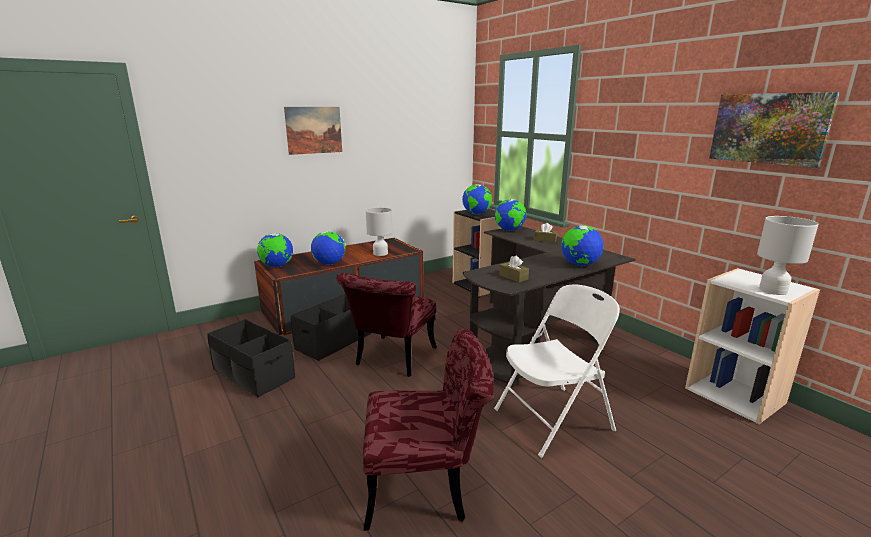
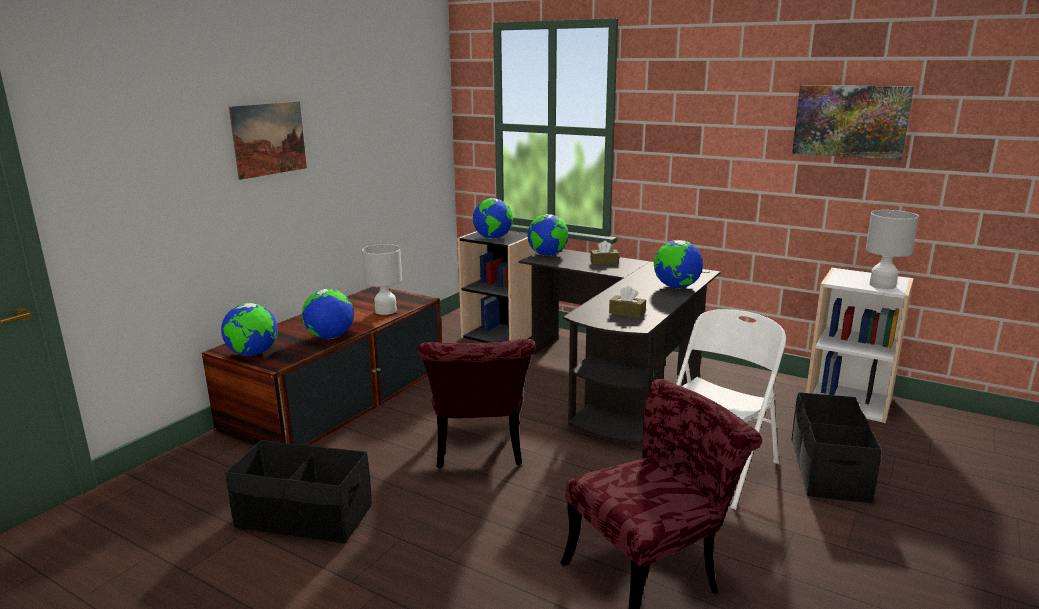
camera: 25 degrees left, 0 degrees up
(333, 341) = (375, 447): black storage box -> black storage box (828, 469)

